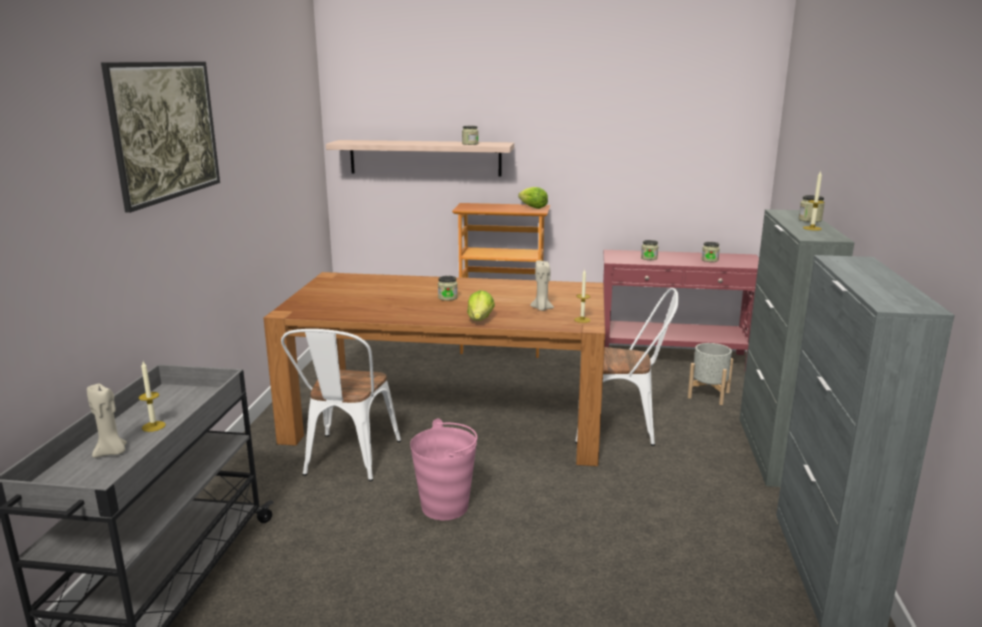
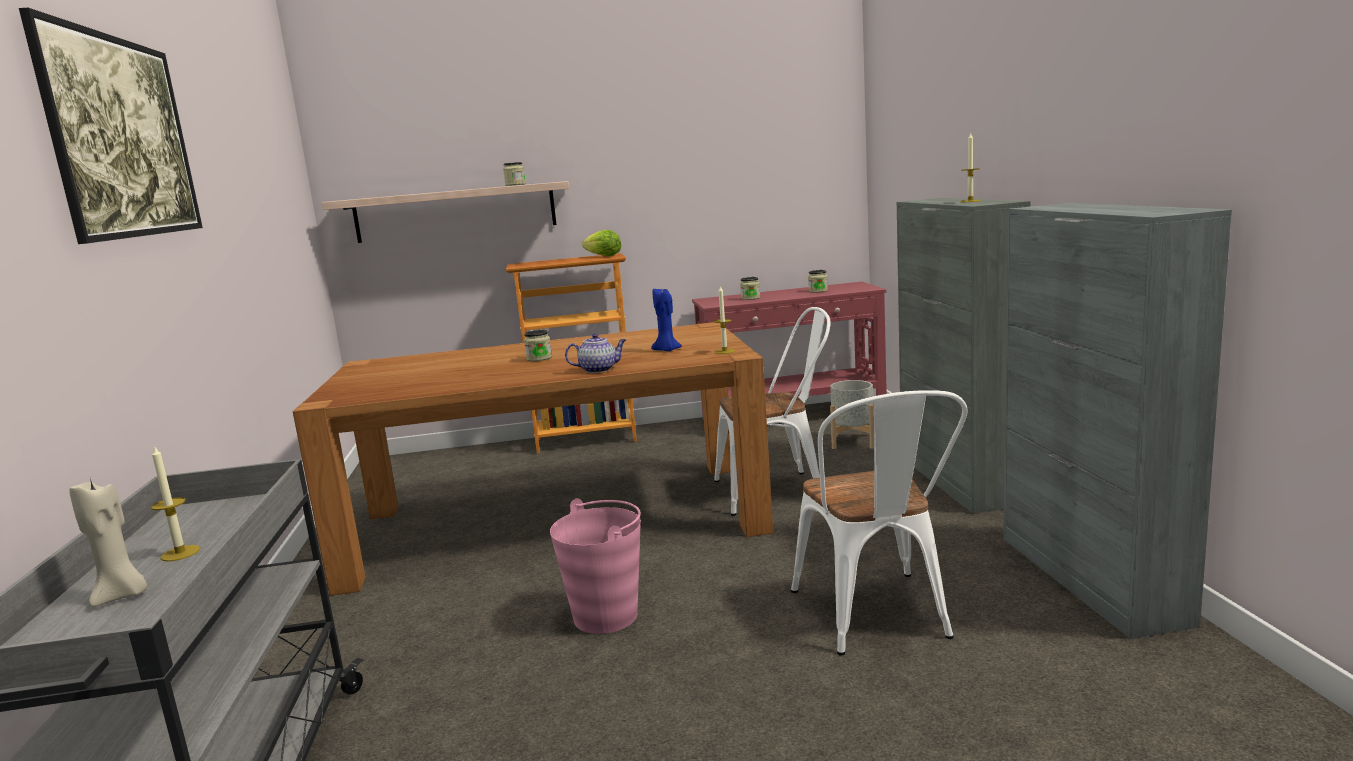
camera: 15 degrees left, 5 degrees down
(347, 461) = (443, 594): white chair -> white chair (876, 619)
(480, 320) = (599, 370): lettuce -> teapot
(541, 309) = (667, 350): beige candle -> blue candle
(810, 220) = (957, 199): jar -> none

